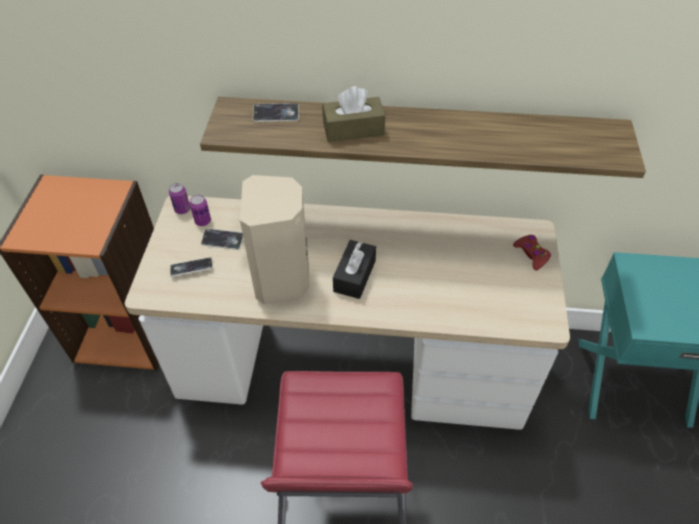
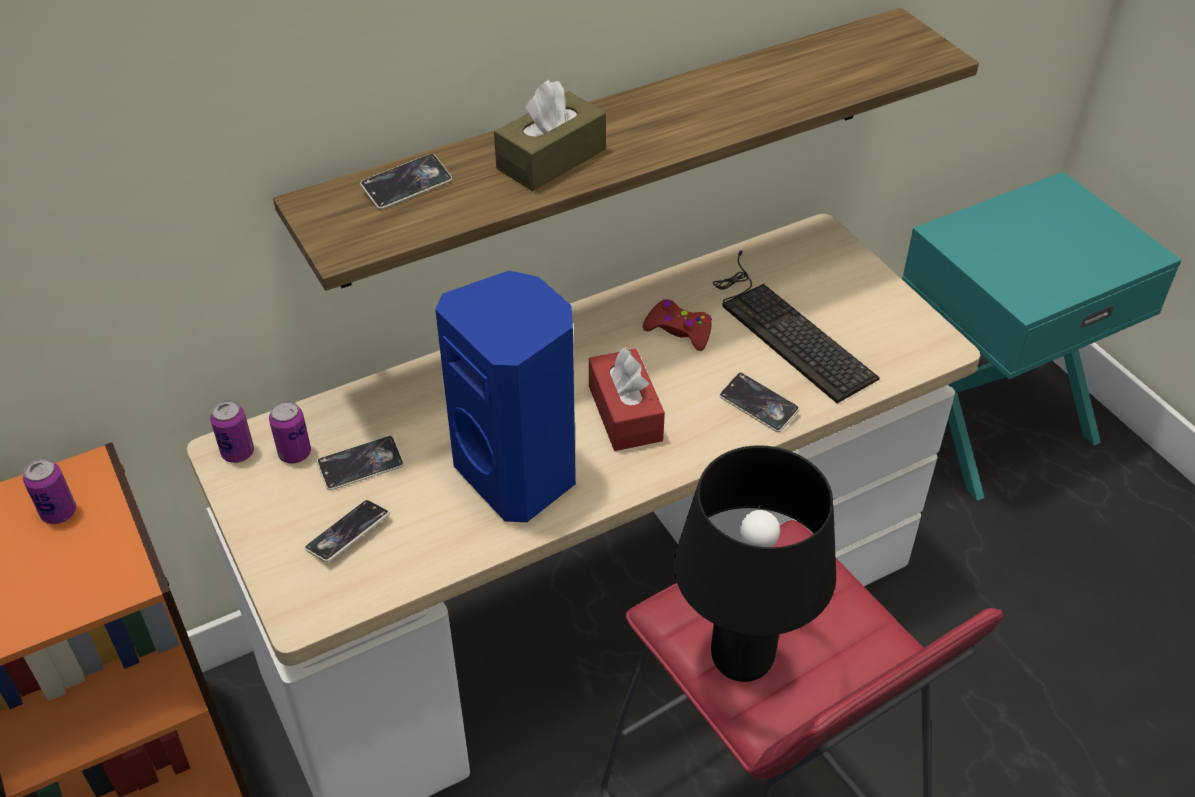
camera: 35 degrees left, 5 degrees down
(94, 201) = (59, 513): none -> can
(283, 280) = (520, 474): beige speaker -> blue speaker
(310, 427) = (743, 659): none -> black table lamp
(354, 276) = (625, 413): black tissue box -> red tissue box
(421, 306) = (758, 406): none -> phone
(472, 273) = (785, 328): none -> keyboard
(531, 254) = (839, 268): red game controller -> red game controller (679, 331)

